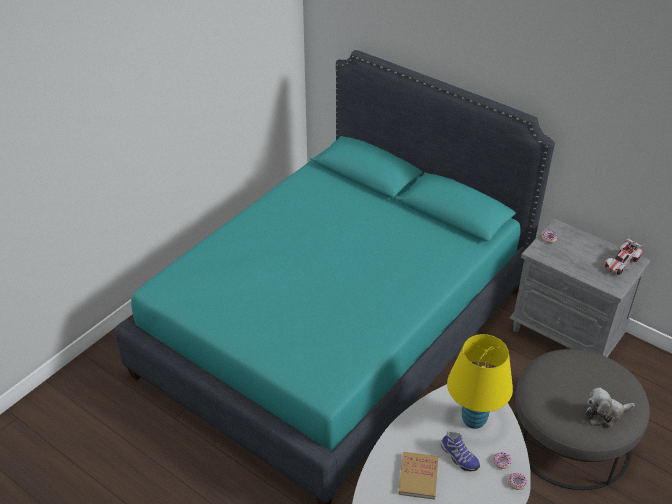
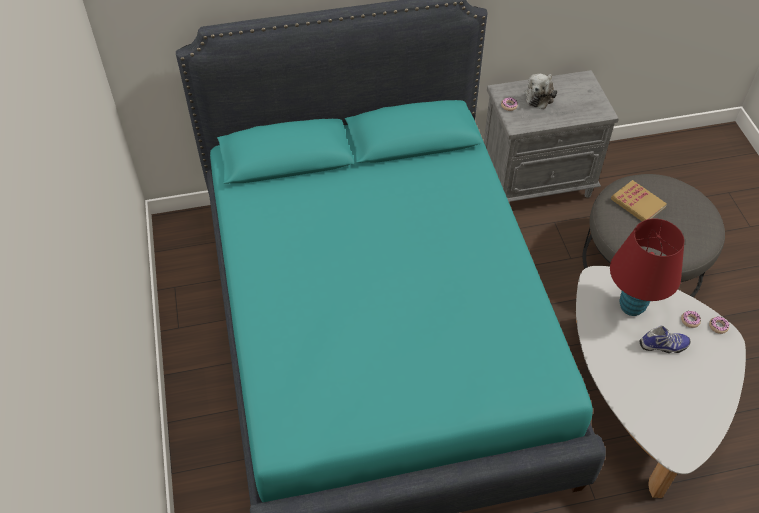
camera: 50 degrees left, 10 degrees up
(418, 476) = (663, 389): book -> book (637, 203)
(474, 419) = (631, 306): yellow table lamp -> red table lamp
(605, 414) = (694, 220): plush toy -> plush toy (540, 96)
(621, 263) = (580, 88): toy car -> none

